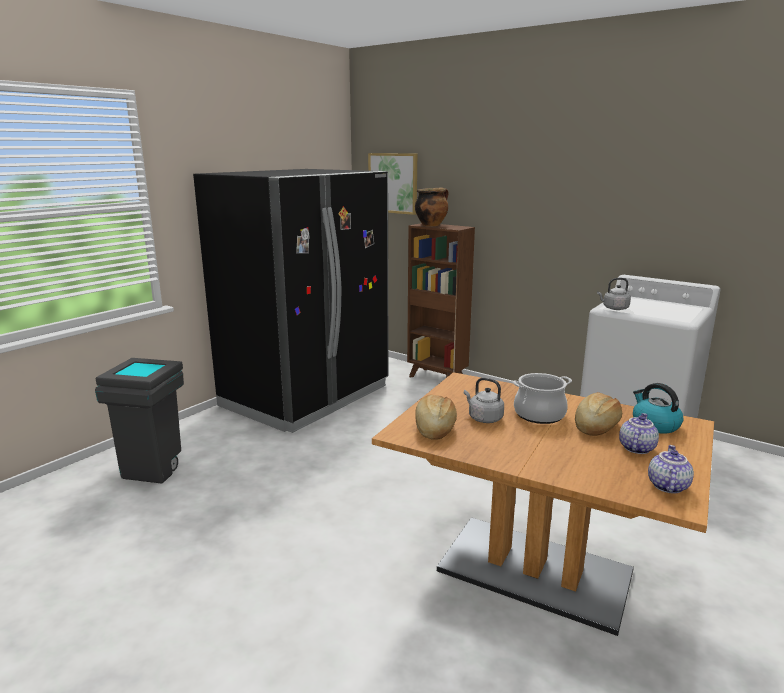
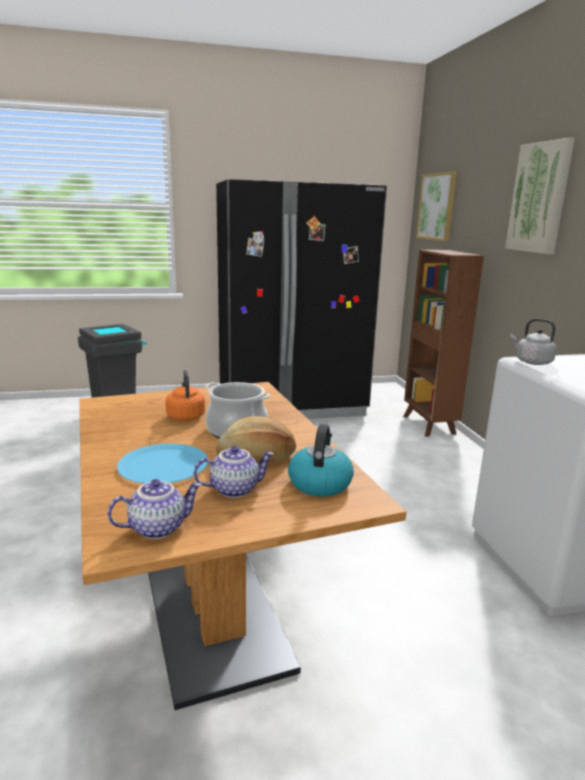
camera: 40 degrees right, 0 degrees up
(431, 225) = (442, 251): cooking pot -> none
(433, 428) = (131, 408): bread -> none
(483, 418) = (185, 416): grey kettle -> orange kettle
(527, 182) = (539, 198): none -> picture
(570, 454) = (163, 465): none -> blue plate

